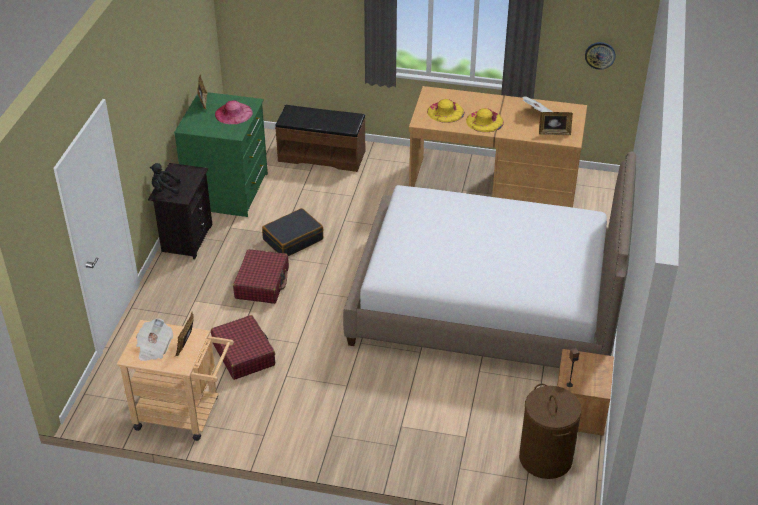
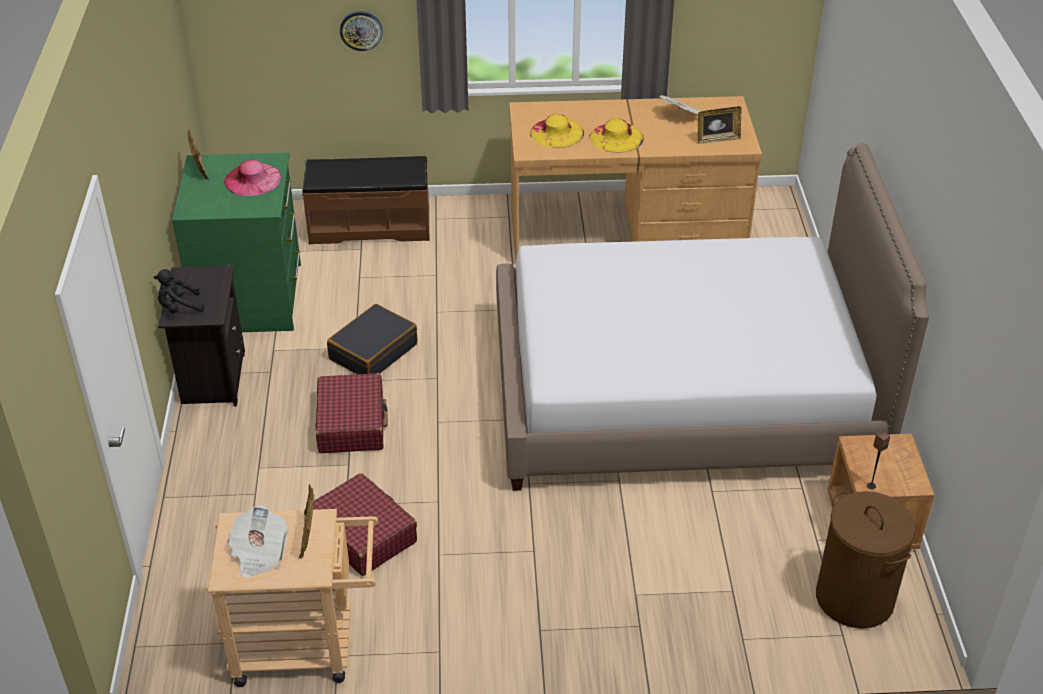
camera: 15 degrees left, 0 degrees up
(600, 55) = (754, 23): wall clock -> wall clock (361, 30)

